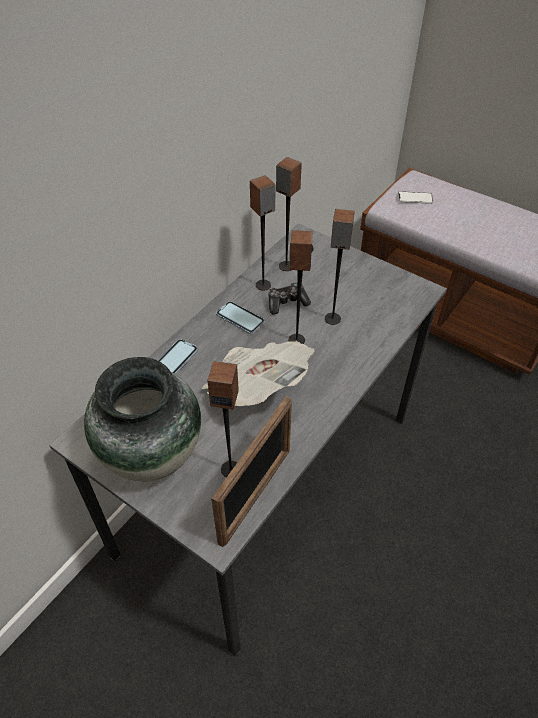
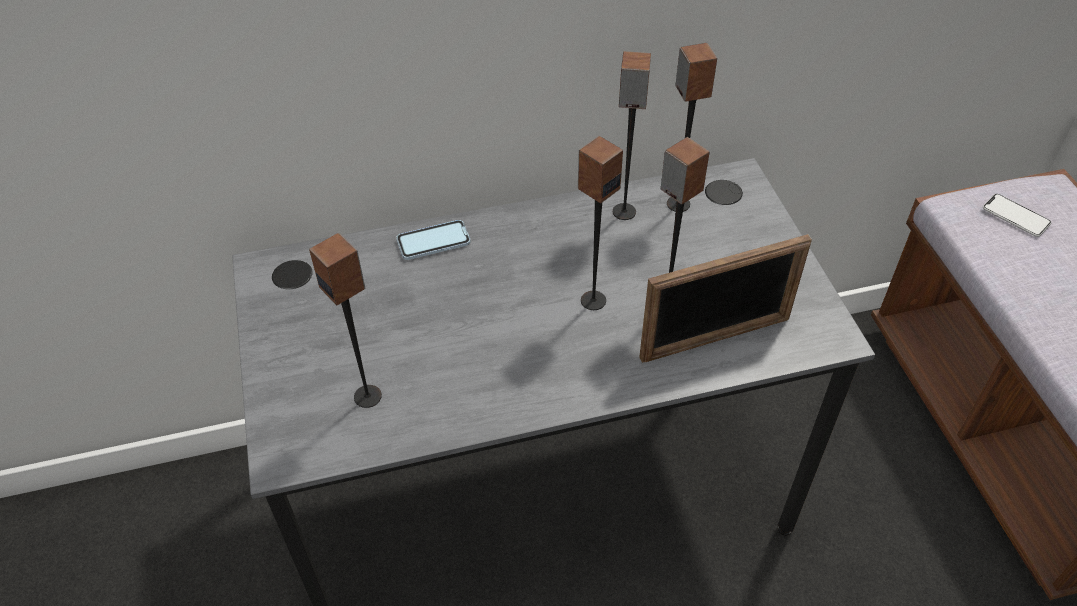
camera: 40 degrees right, 0 degrees up
(153, 455) = (311, 328): vase -> none
(240, 318) = (554, 236): phone -> none
(256, 387) = (488, 326): newspaper -> none
(256, 495) = (364, 441): picture frame -> picture frame (715, 338)
(287, 302) = (630, 249): game controller -> none

